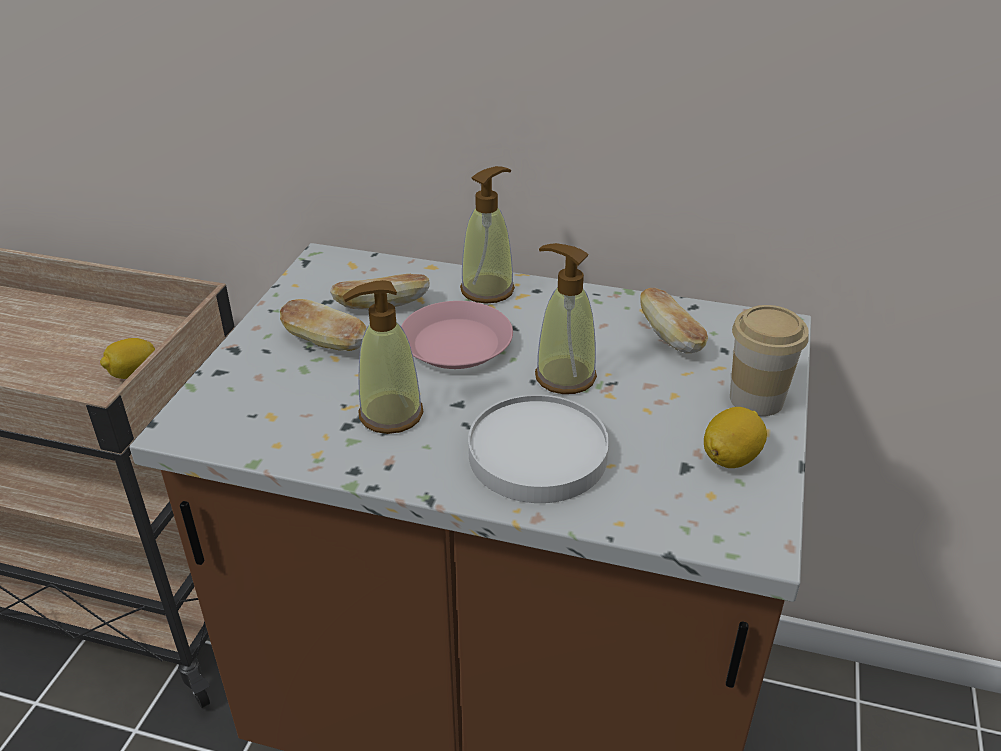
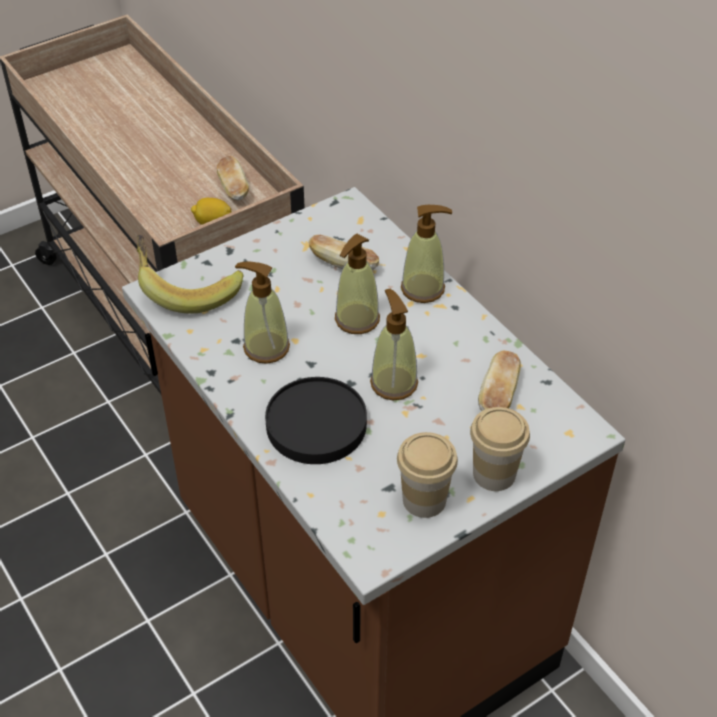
camera: 40 degrees right, 10 degrees up
(223, 406) = (187, 288): none -> banana
(325, 343) = (282, 274): bread -> bread (233, 189)
(456, 343) = (357, 319): pink plate -> soap dispenser
(538, 453) = (317, 424): white plate -> black plate
(730, 457) = (424, 499): lemon -> cup

